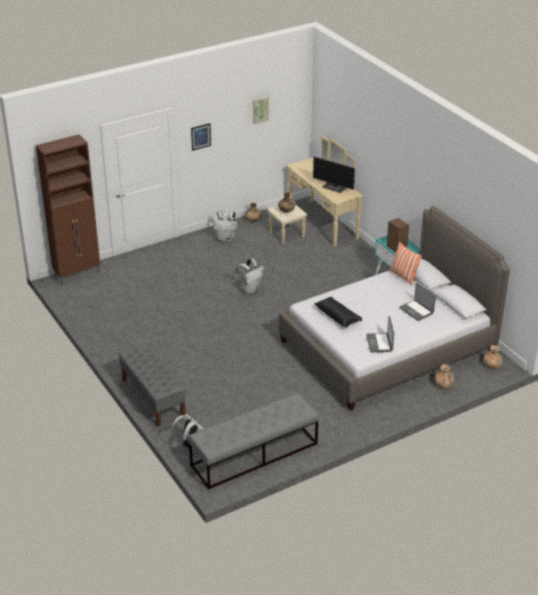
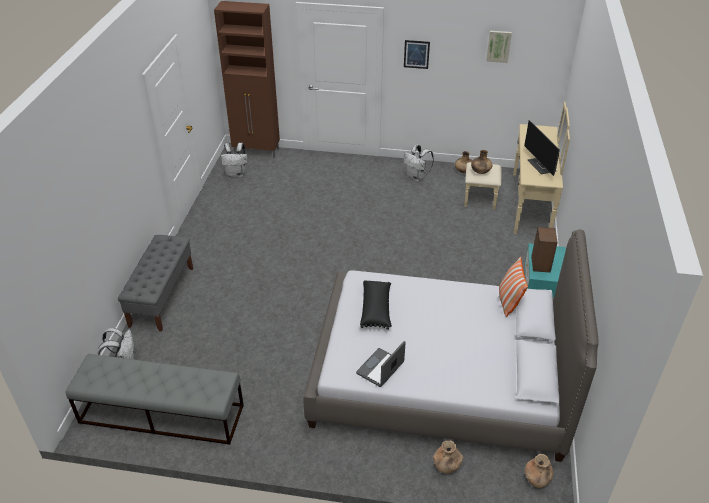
camera: 40 degrees right, 5 degrees up
(250, 289) = (377, 236): white backpack -> white backpack (236, 174)
(417, 310) = (473, 353): laptop -> none

